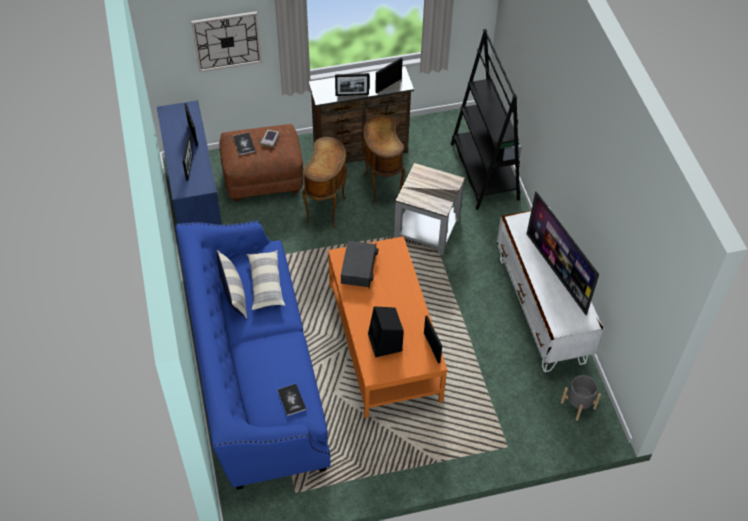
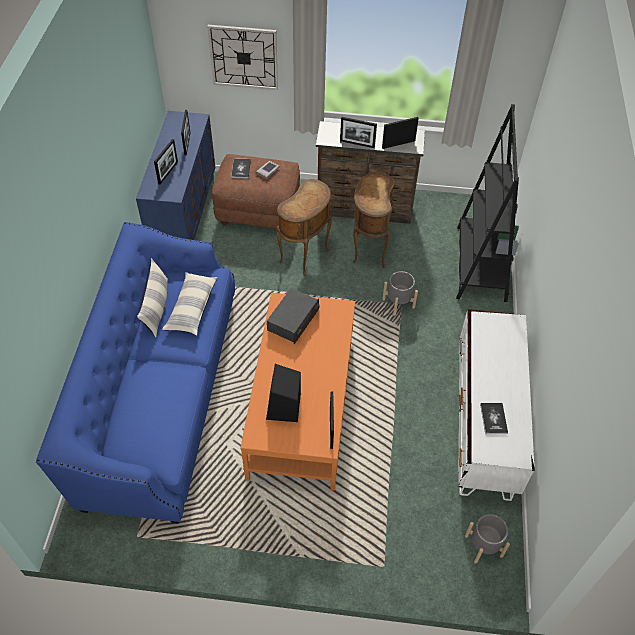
camera: 20 degrees right, 0 degrees up
(291, 400) = (156, 437): book -> book (493, 418)
(428, 228) = (398, 303): grey side table -> grey planter
(557, 273) = (505, 390): television -> none

